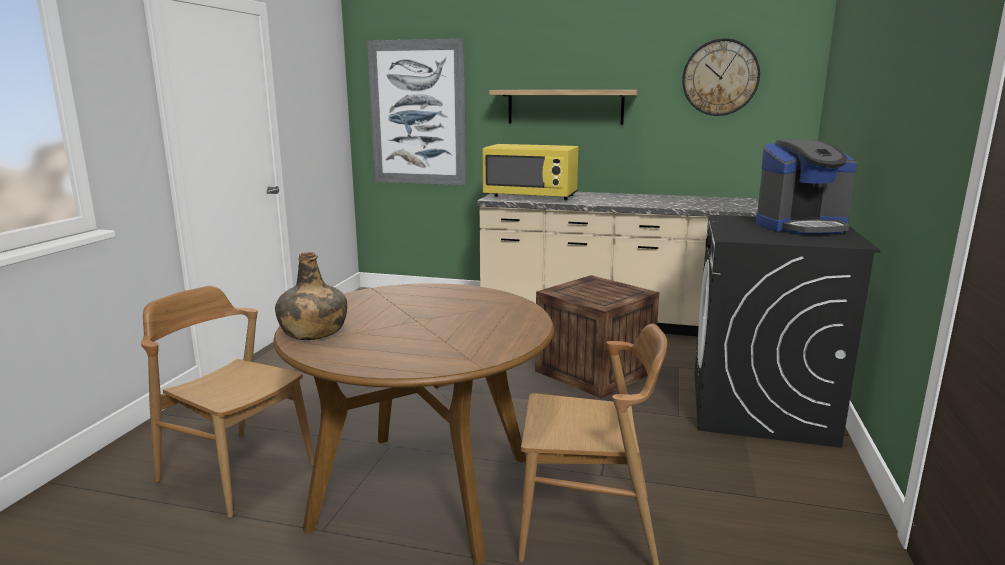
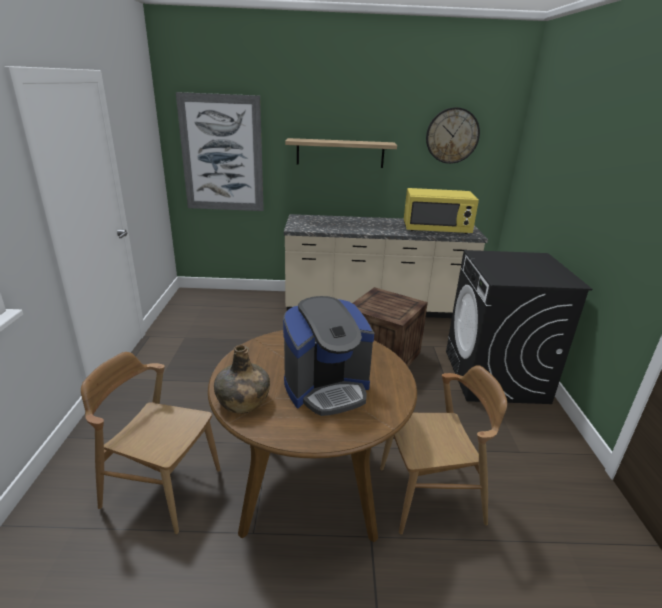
camera: 15 degrees left, 10 degrees up
(531, 196) = (320, 224): yellow microwave -> yellow microwave (436, 230)
(801, 227) = (530, 263): coffee machine -> coffee machine (327, 388)

